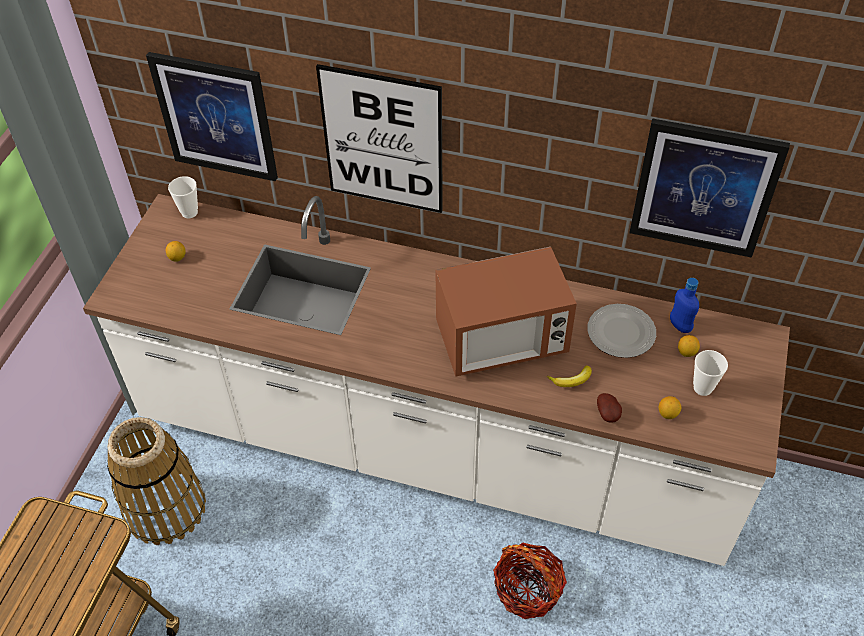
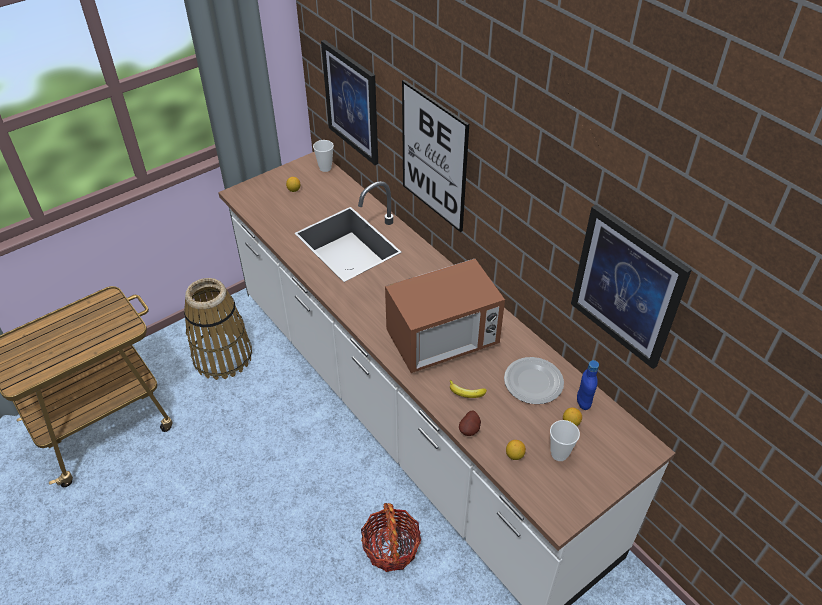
camera: 35 degrees right, 5 degrees down
(501, 340) = (442, 341): microwave -> microwave turned 45 degrees counterclockwise

